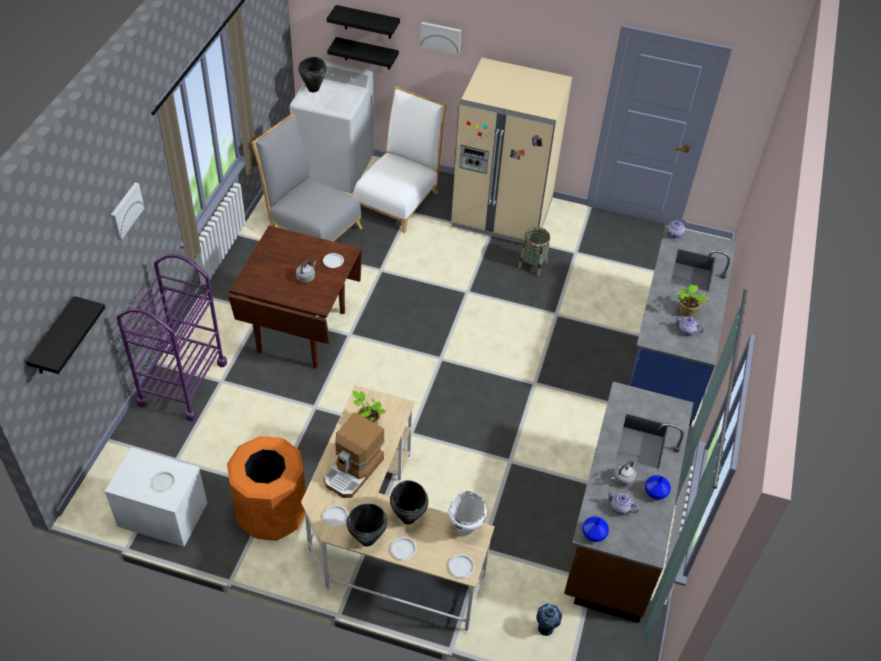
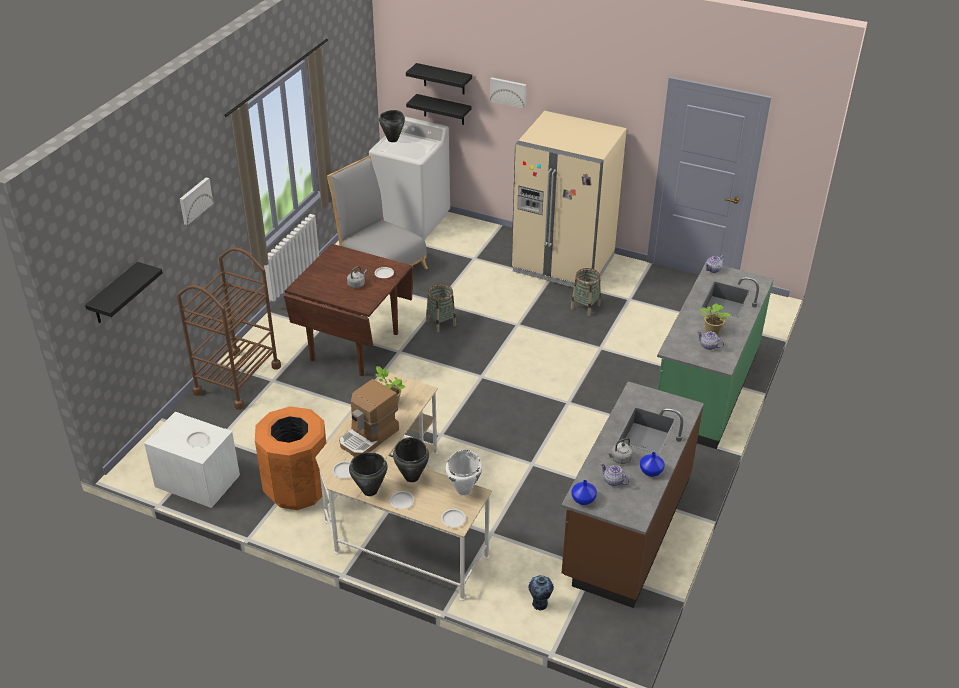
camera: 10 degrees right, 10 degrees down
(183, 383) = (237, 379): purple cart -> brown cart
(387, 295) = (441, 323): none -> basket
(398, 198) = (467, 247): white chair -> none
(668, 355) = (705, 388): blue counter -> green counter

